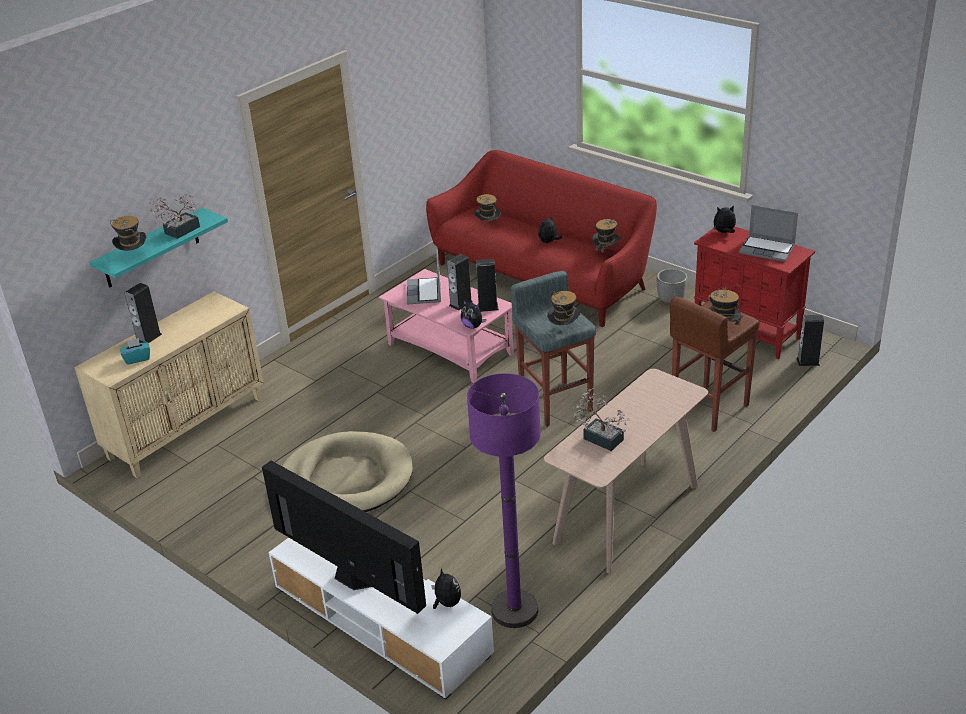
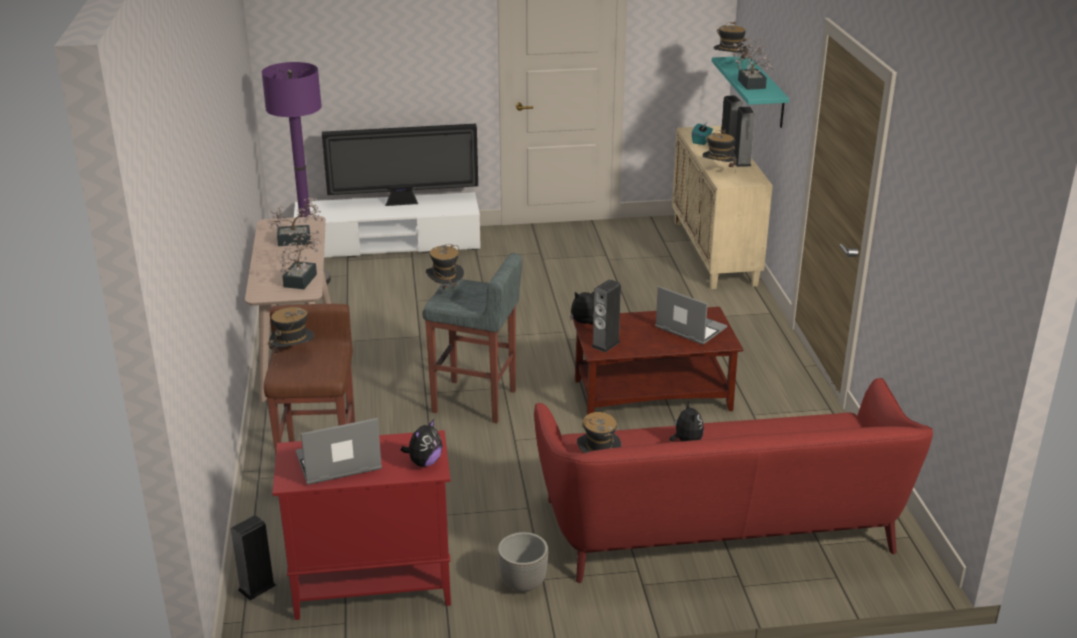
camera: 130 degrees right, 5 degrees down
(346, 479) = (541, 281): beige dog bed -> none
(446, 603) = (328, 217): plush toy -> none
(451, 349) = (651, 395): pink coffee table -> brown coffee table
(461, 304) = (635, 335): speaker -> speaker (742, 162)
(488, 227) = (789, 425): hat -> hat (718, 172)
(644, 392) = (302, 278): none -> potted plant

